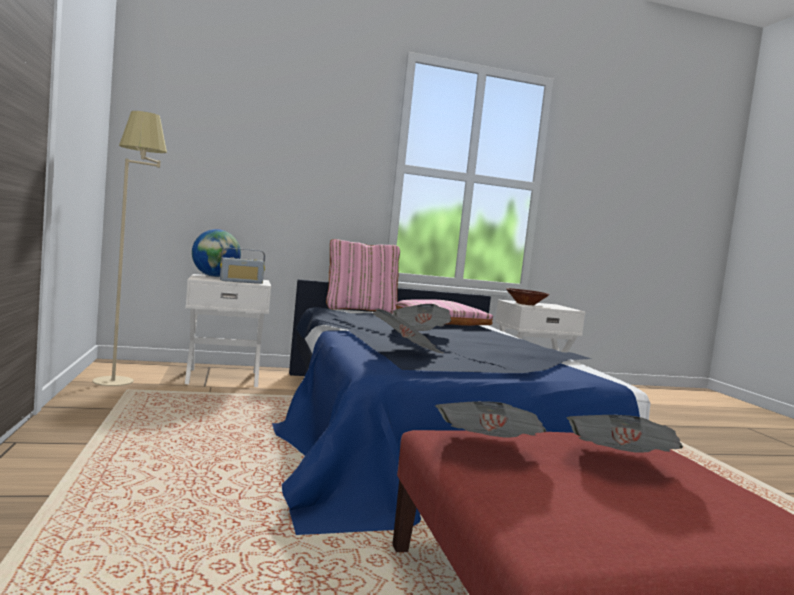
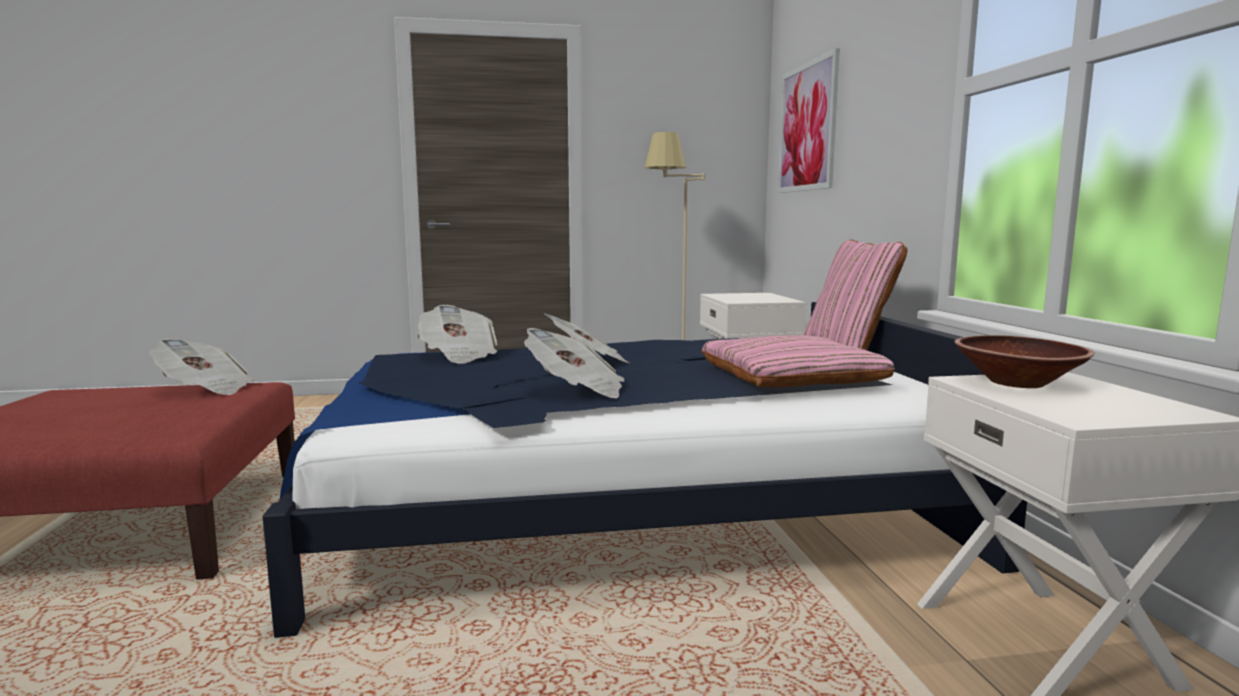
camera: 95 degrees right, 5 degrees up
(208, 138) = (807, 127): none -> picture
(214, 276) = (759, 295): globe -> none
(241, 281) = (732, 299): radio -> none
(619, 464) = (127, 417): newspaper -> newspaper (576, 390)

